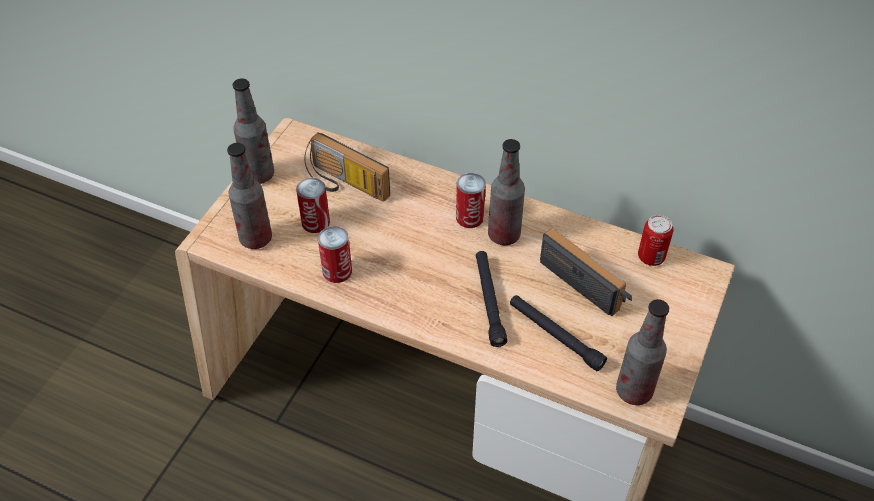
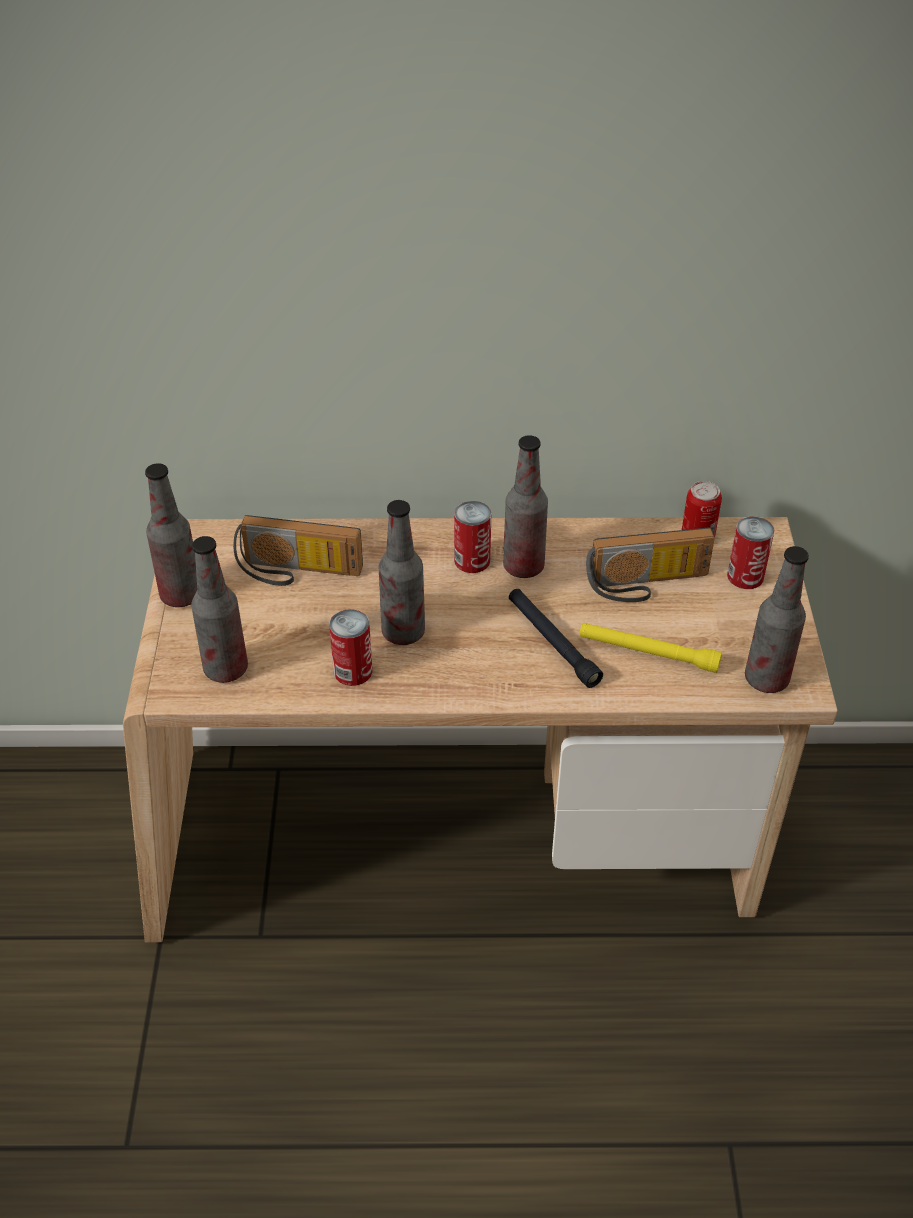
camera: 25 degrees left, 5 degrees down
(315, 222) = (290, 625): can -> can (745, 576)
(388, 255) = (403, 632): none -> bottle
(555, 336) = (648, 653): black flashlight -> yellow flashlight
(587, 282) = (647, 585): radio -> radio turned 150 degrees clockwise

